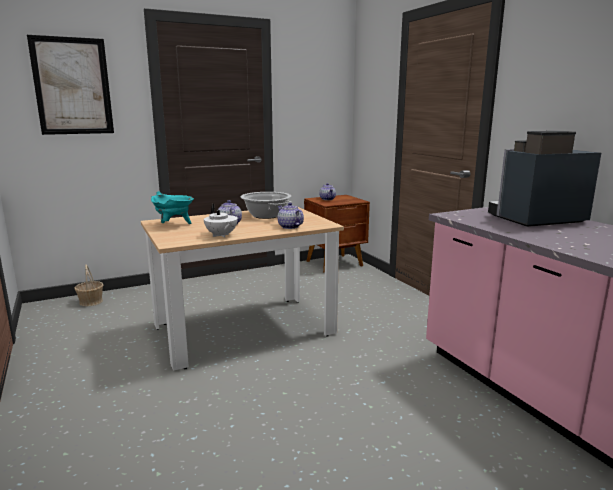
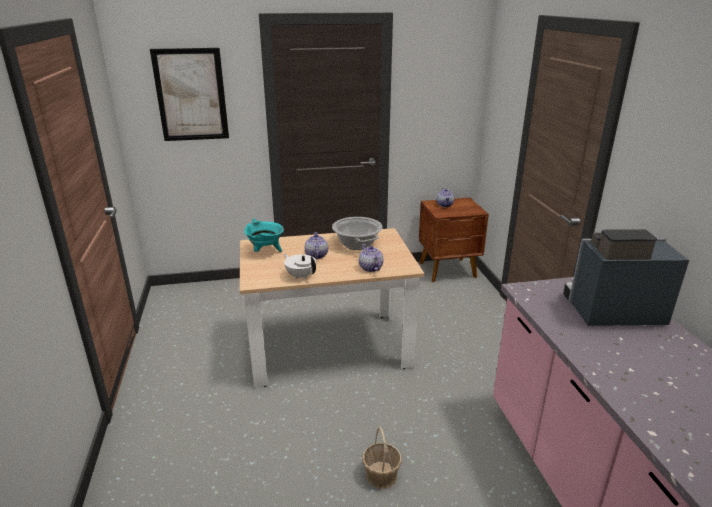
camera: 15 degrees right, 10 degrees up
(91, 302) = (206, 292): basket -> basket (381, 476)
(221, 235) = (300, 275): white teapot -> white teapot turned 150 degrees clockwise

